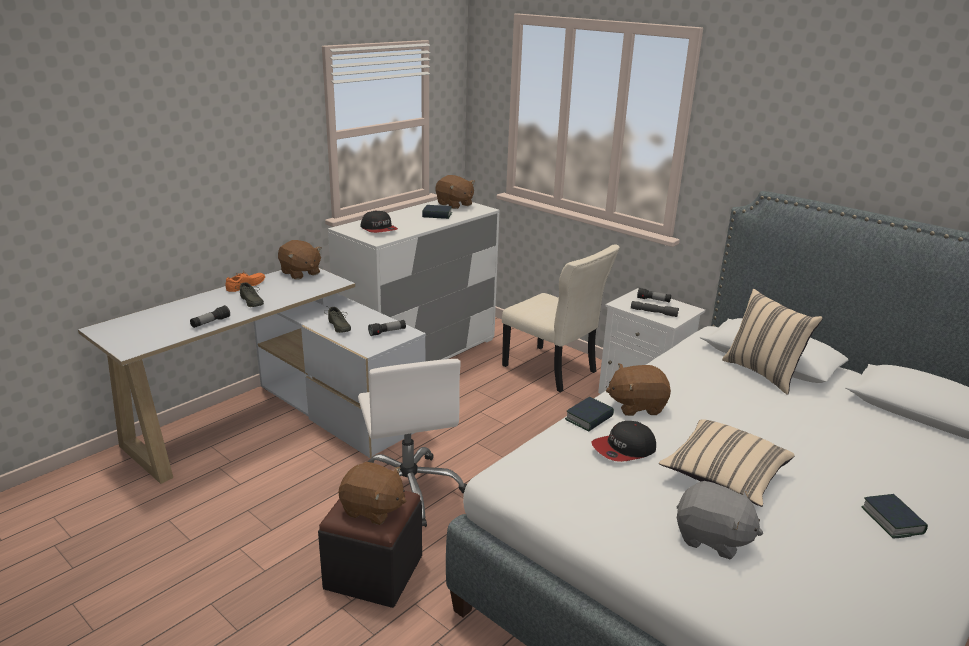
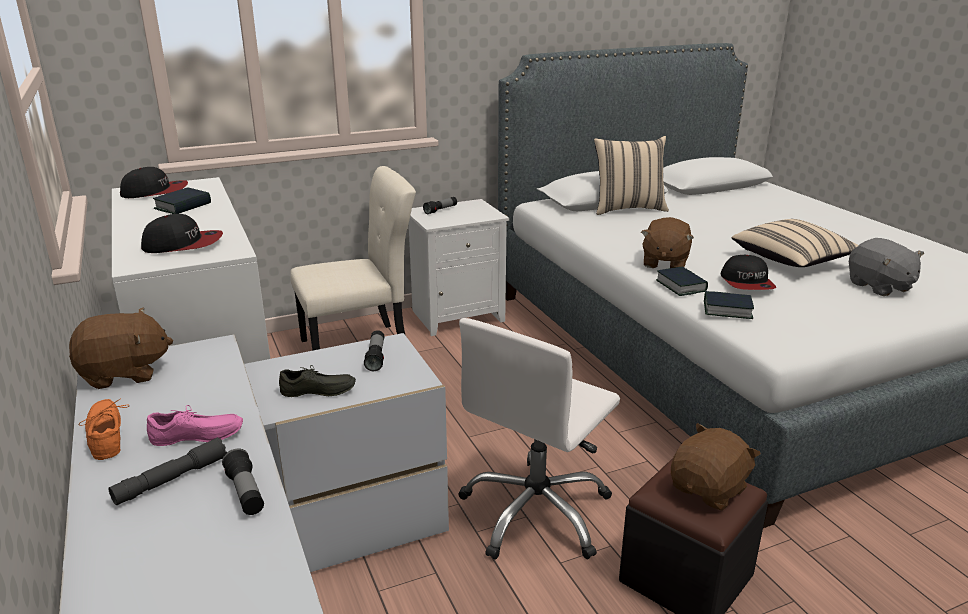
camera: 65 degrees left, 0 degrees up
(250, 302) = (197, 438): grey shoe -> pink shoe
(409, 490) = (536, 512): white office chair -> white office chair turned 120 degrees clockwise
(454, 204) = (155, 192): brown plush toy -> cap
(653, 312) = (468, 216): grey flashlight -> grey flashlight (171, 479)
(712, 538) = (879, 286): grey plush toy -> grey plush toy turned 105 degrees clockwise
(892, 520) = (850, 231): book -> book (727, 310)

